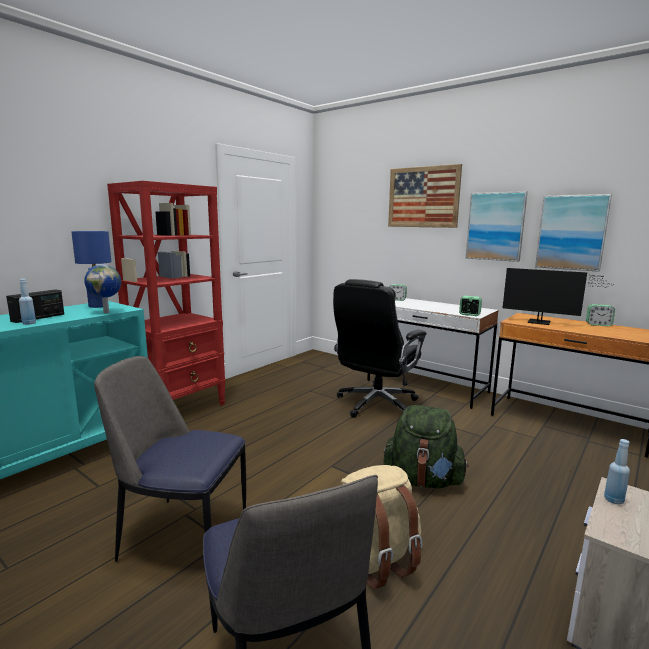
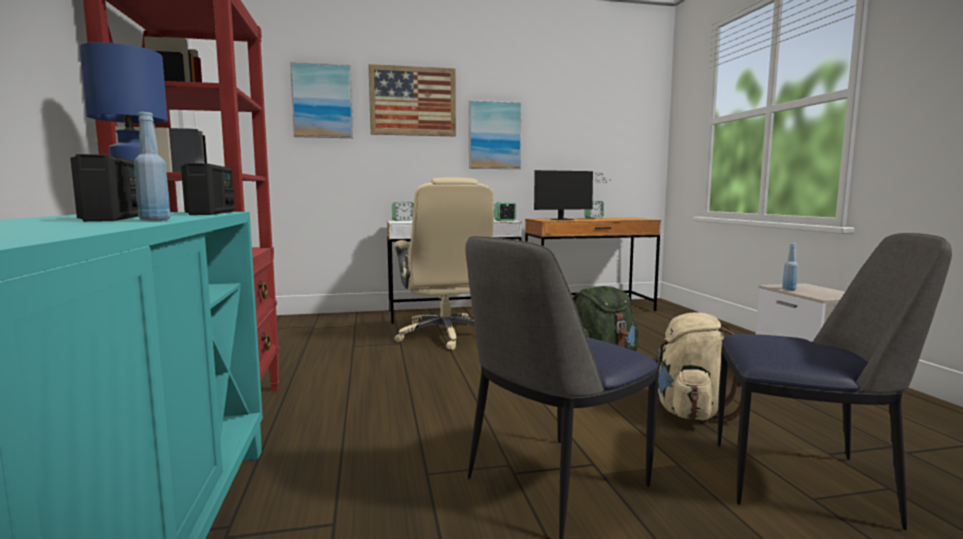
camera: 50 degrees left, 5 degrees down
(106, 312) = (213, 213): globe -> radio
(376, 404) = (446, 336): black office chair -> beige office chair
(571, 232) = (559, 141): picture -> picture (322, 101)

